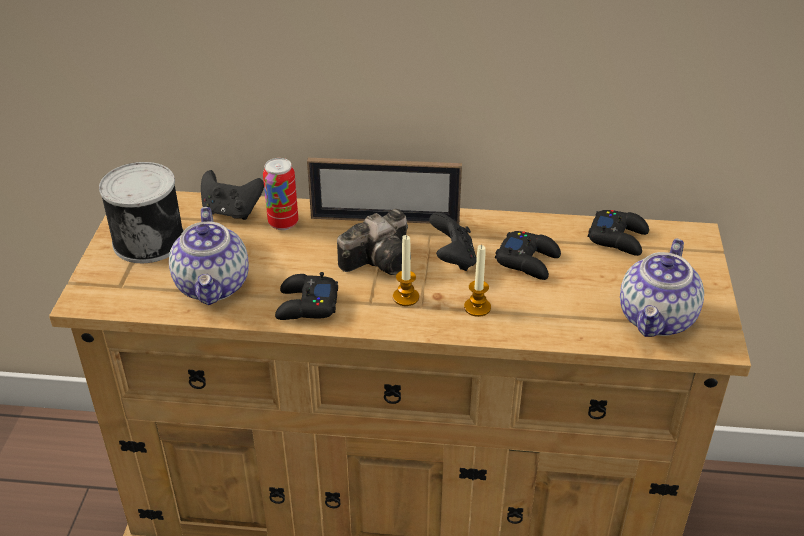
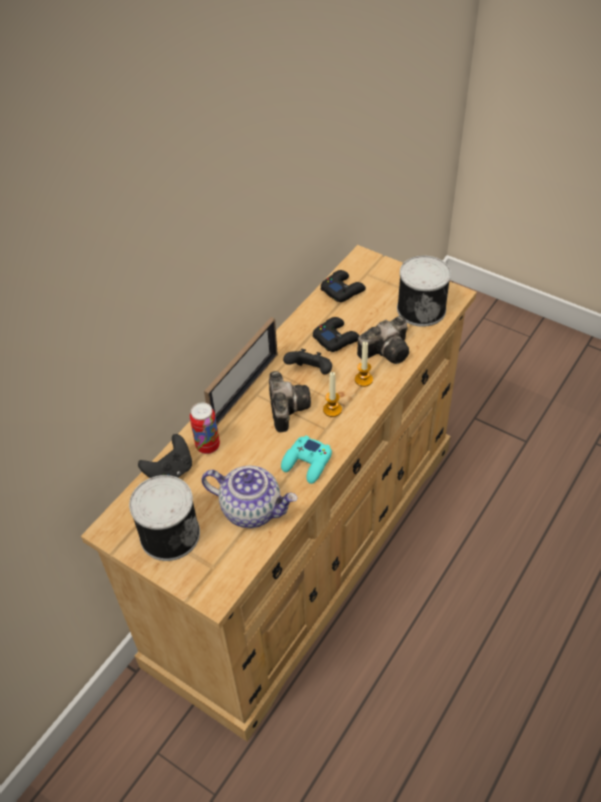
camera: 60 degrees left, 10 degrees up
(306, 305) = (307, 463): black game controller -> turquoise game controller
(547, 313) = (388, 350): none -> camera
(657, 319) = (421, 308): teapot -> can

